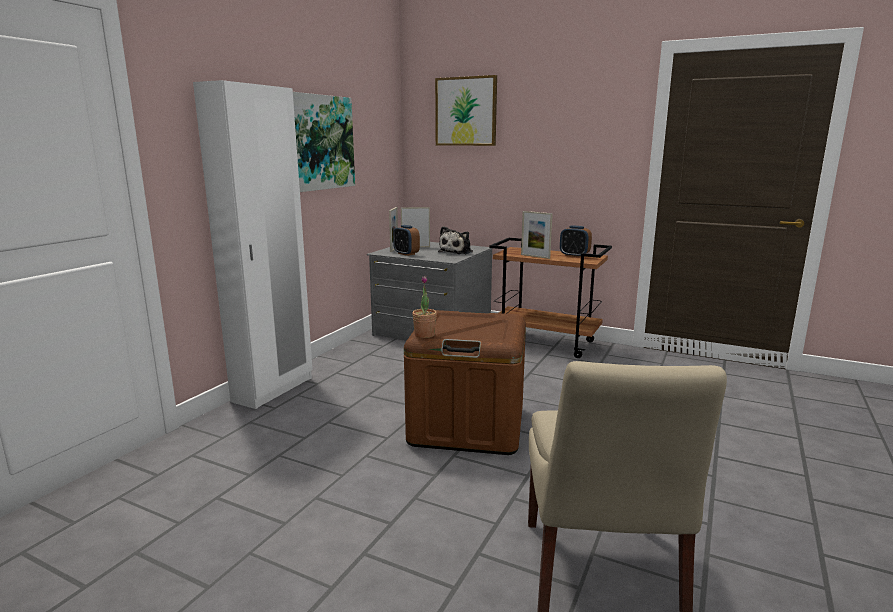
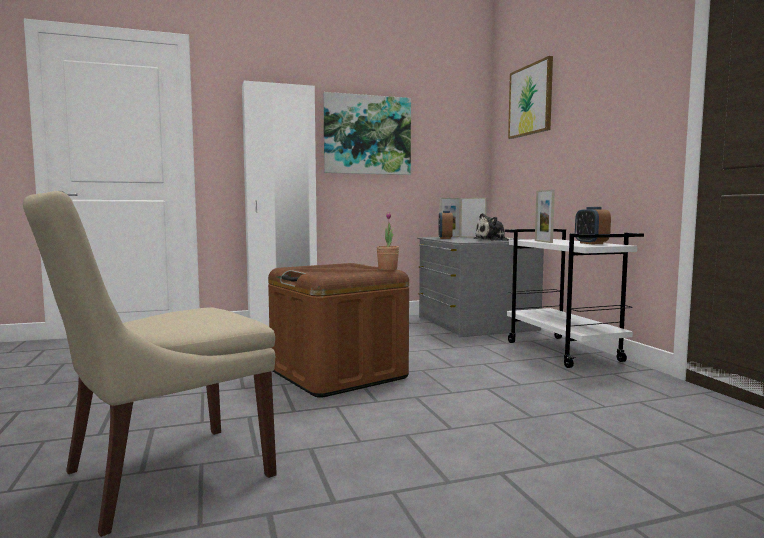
camera: 45 degrees right, 10 degrees down
(424, 335) = (287, 267): potted plant -> potted plant (387, 269)
(546, 343) = (564, 351): brown cart -> white cart

